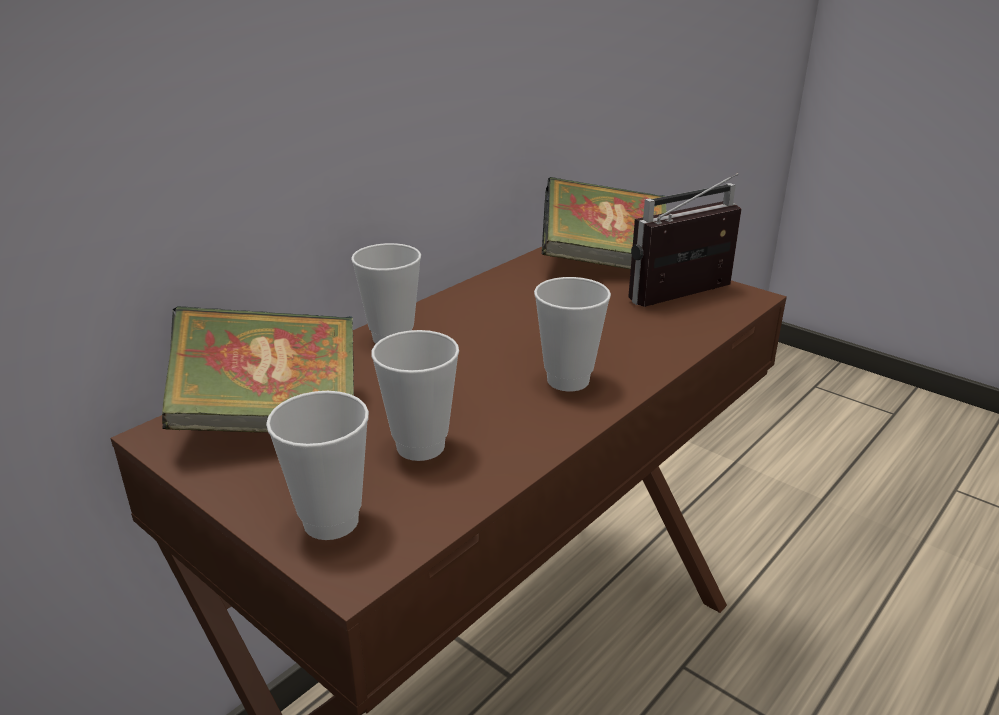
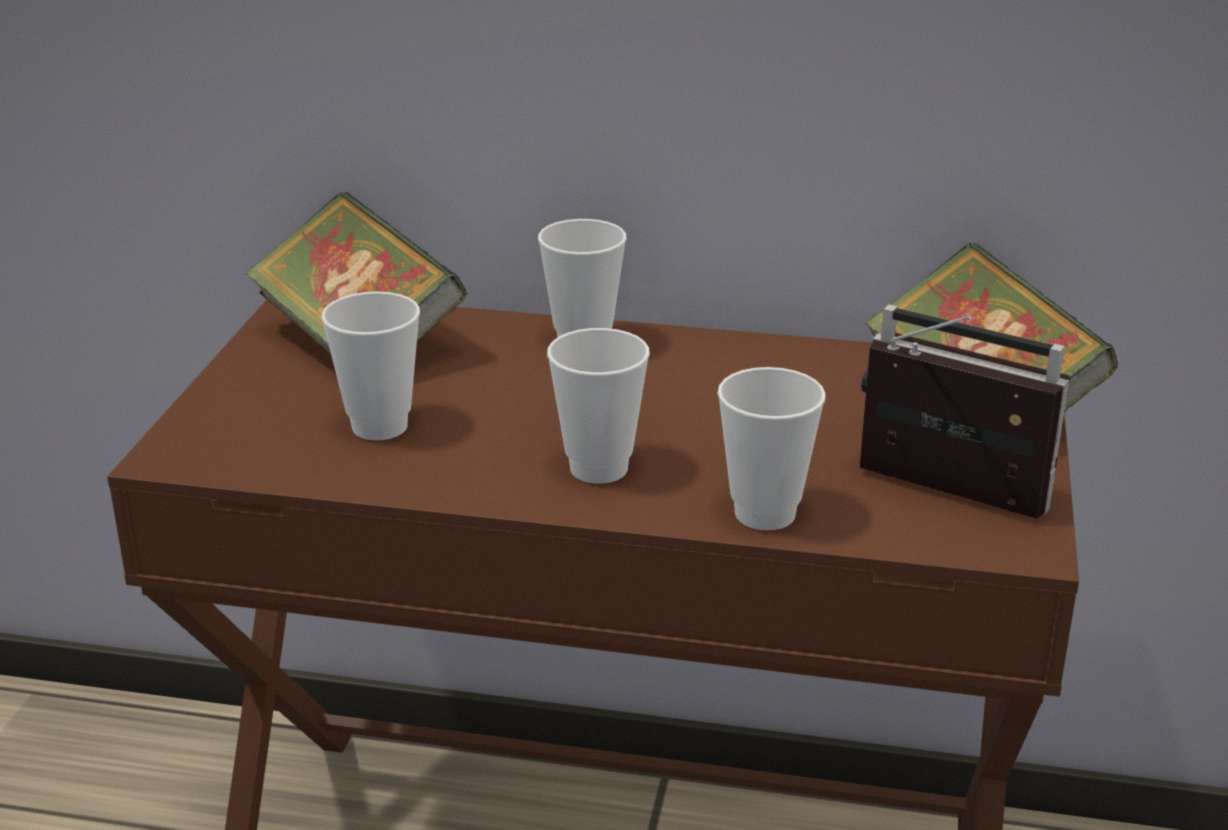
camera: 60 degrees right, 0 degrees up
(331, 521) = (227, 425): cup -> cup (765, 514)

